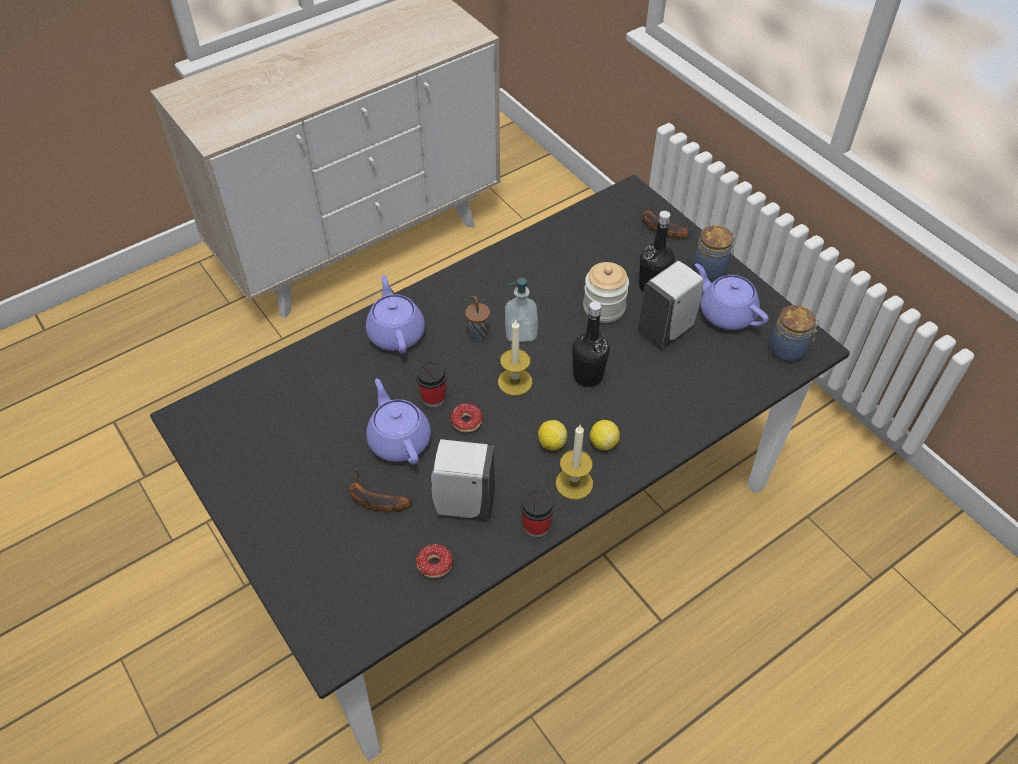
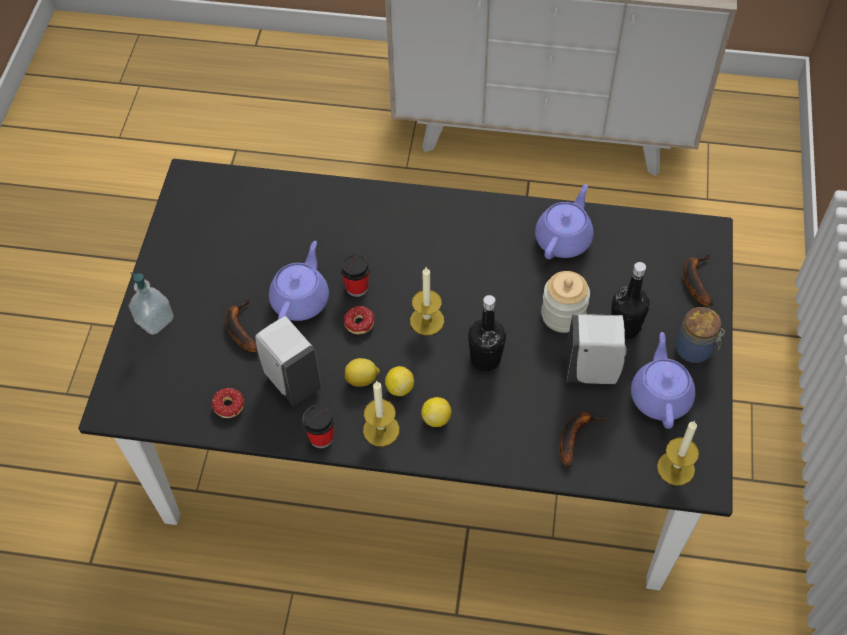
camera: 45 degrees right, 5 degrees up
(396, 333) = (385, 217): purple teapot -> purple teapot (564, 239)
(477, 333) = (443, 261): brown cup -> none
(517, 459) = (362, 379): none -> lemon
(521, 332) = (475, 285): soap dispenser -> soap dispenser (155, 320)
(706, 379) = (575, 436): none -> banana
(788, 350) = (675, 468): jar -> candle

